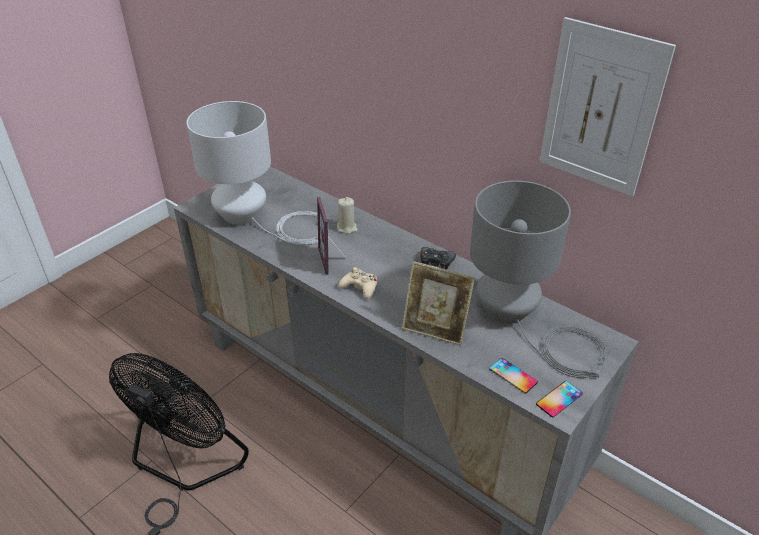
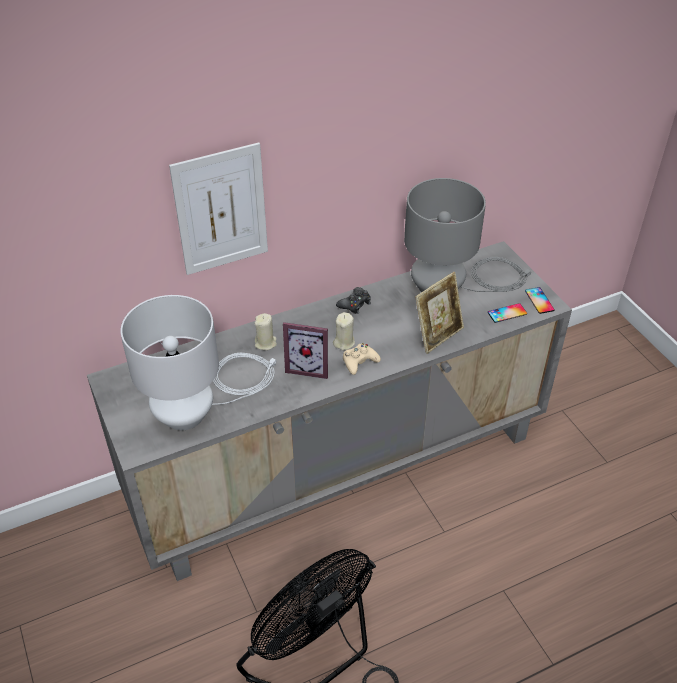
camera: 65 degrees left, 5 degrees up
(379, 270) = (344, 342): none -> beige candle
(601, 109) = (453, 100): picture -> picture (221, 210)

